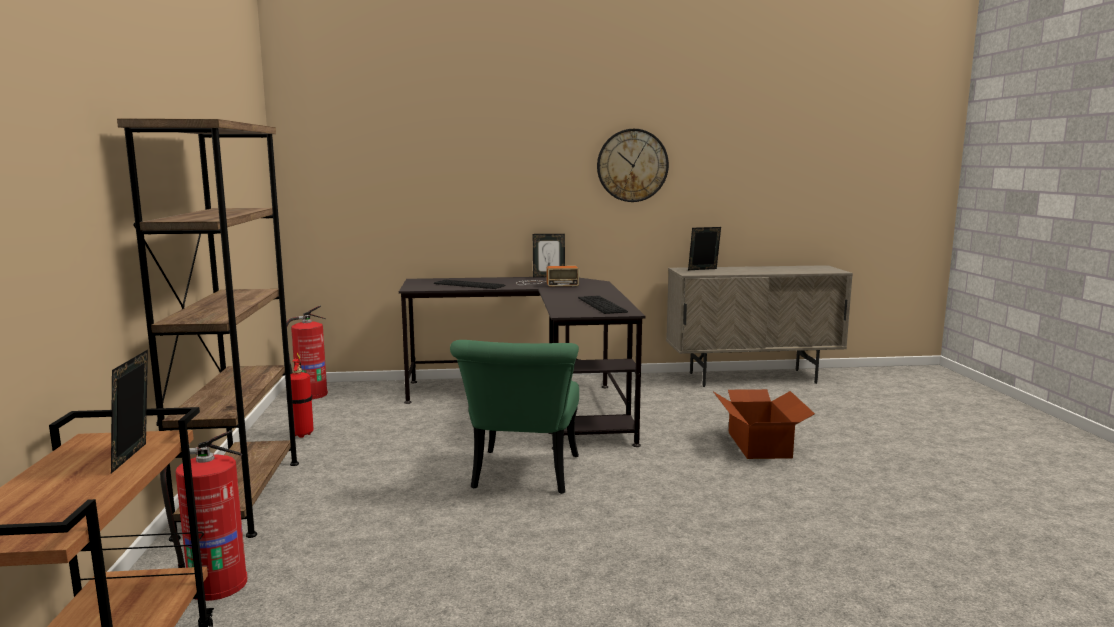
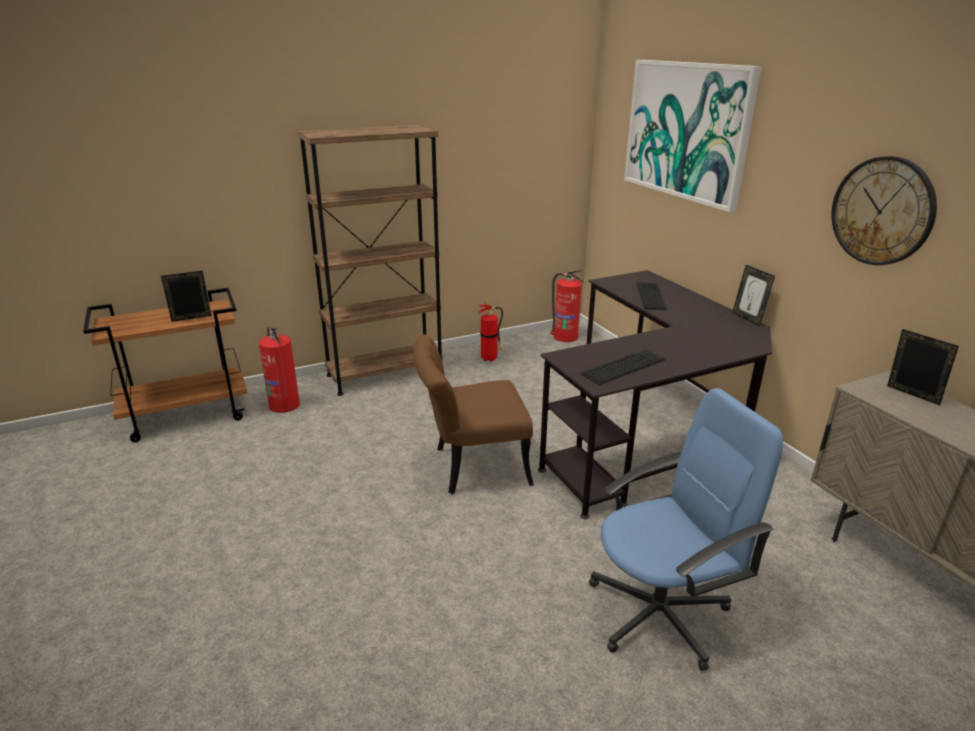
camera: 70 degrees right, 15 degrees up
(425, 136) = (686, 131): none -> picture
(523, 477) = (471, 467): green chair -> brown chair
(545, 284) = (702, 324): radio -> none
(759, 444) = (660, 613): cardboard box -> blue office chair

